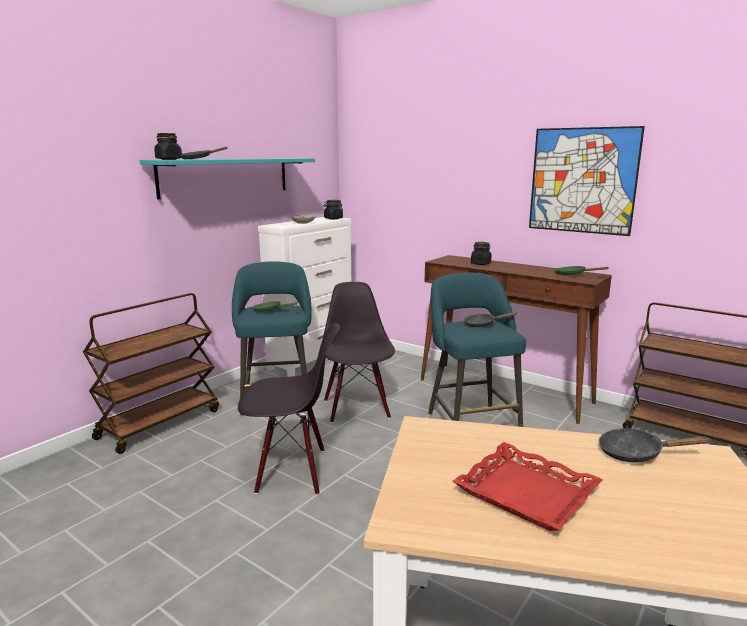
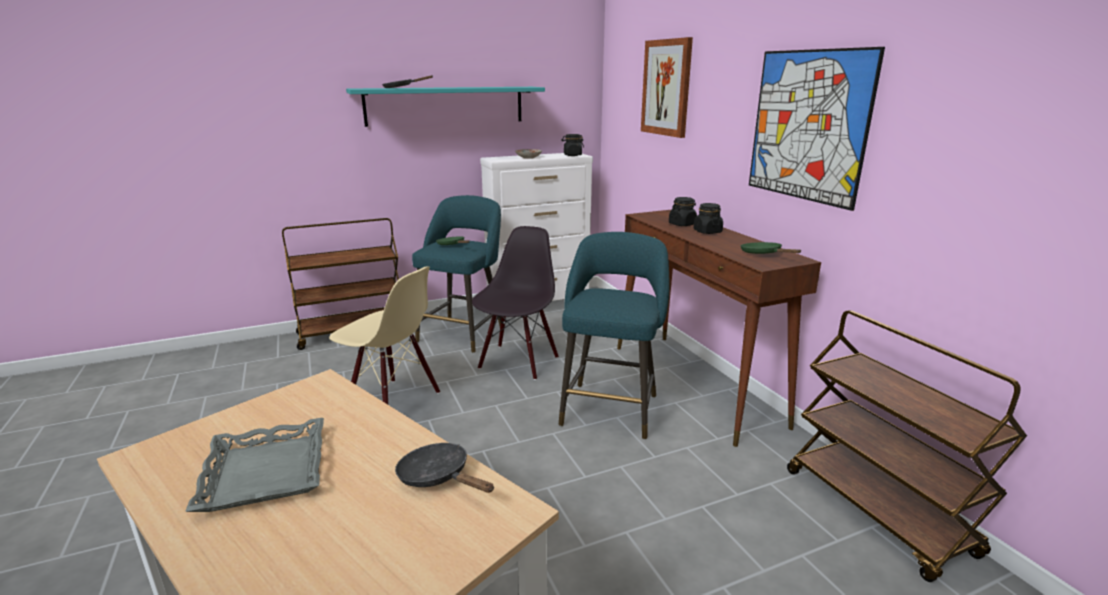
camera: 30 degrees right, 5 degrees up
(168, 159) = (364, 88): black jar -> black jar (707, 232)
(291, 471) = (392, 403): black chair -> beige chair
(426, 157) = (666, 88): none -> picture
(482, 324) = (623, 297): black frying pan -> none
(525, 493) = (264, 472): red tray -> grey tray

